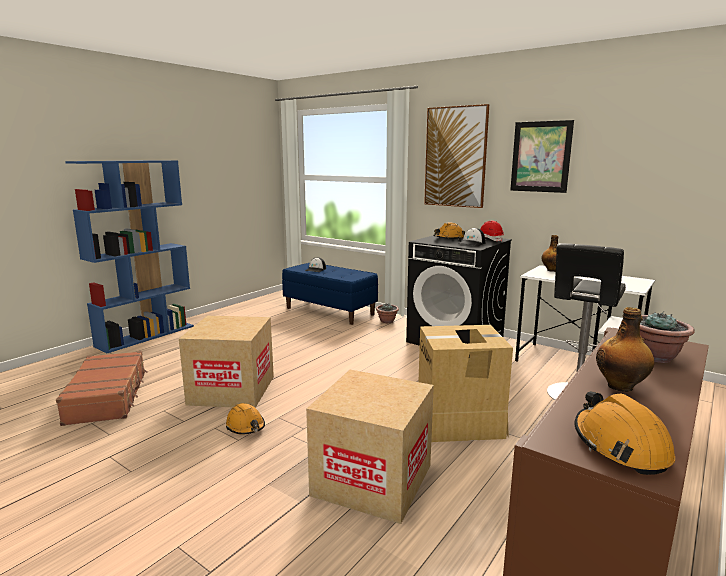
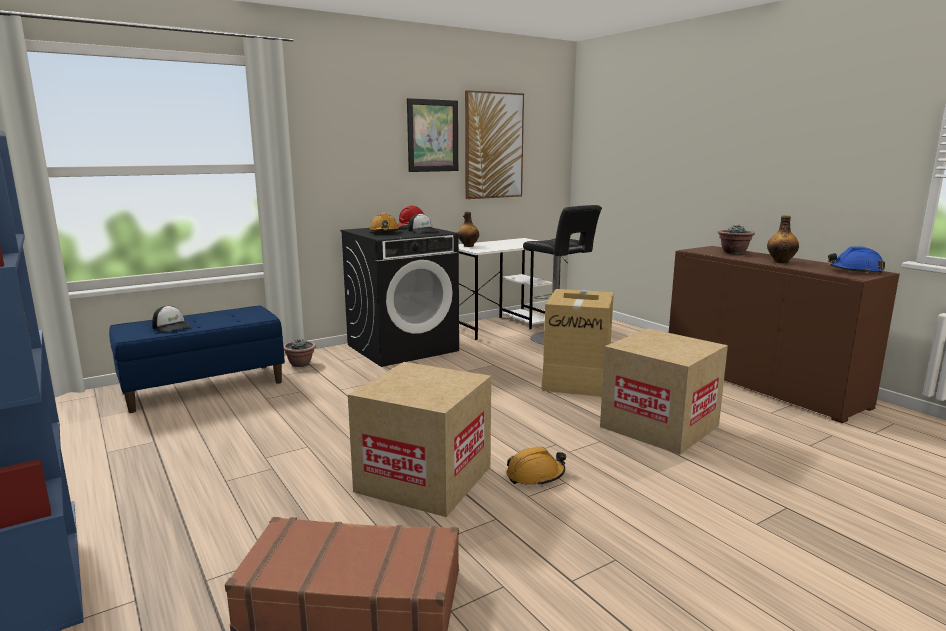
camera: 70 degrees left, 0 degrees up
(455, 157) = (343, 135): picture -> picture (493, 146)
(620, 445) = (855, 271): orange hard hat -> blue hard hat

